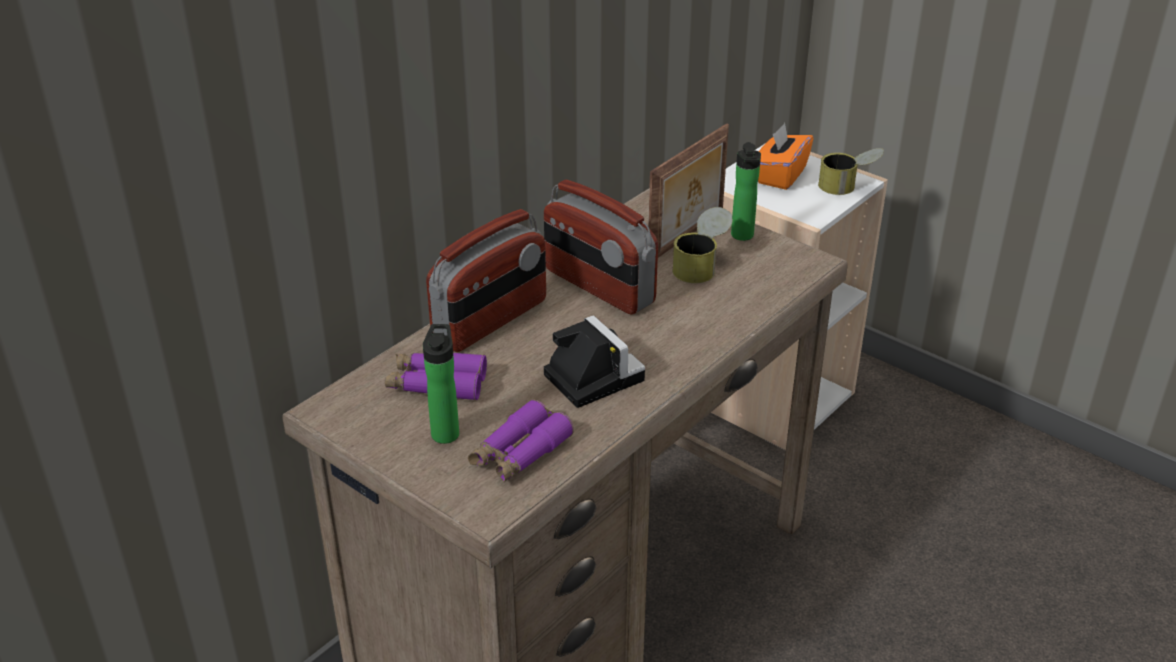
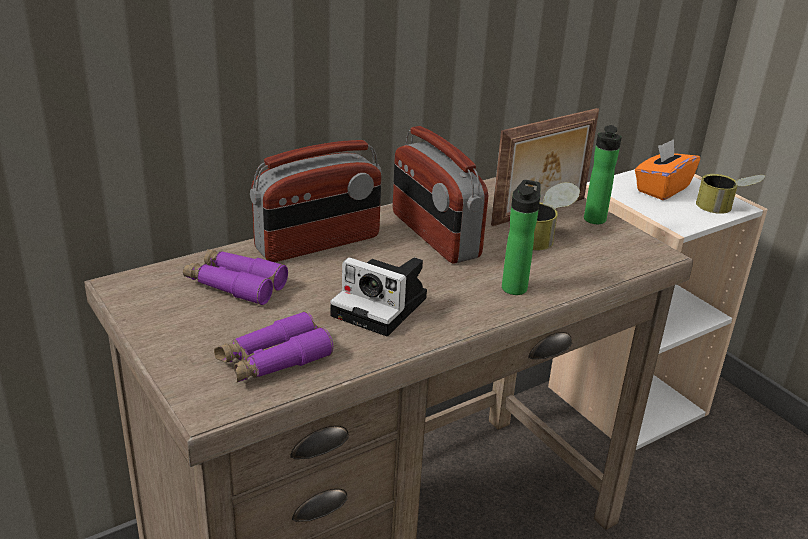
camera: 15 degrees right, 5 degrees down
(446, 431) = (216, 326): bottle -> bottle (515, 286)
(590, 376) = (383, 307): camera -> camera turned 135 degrees clockwise

